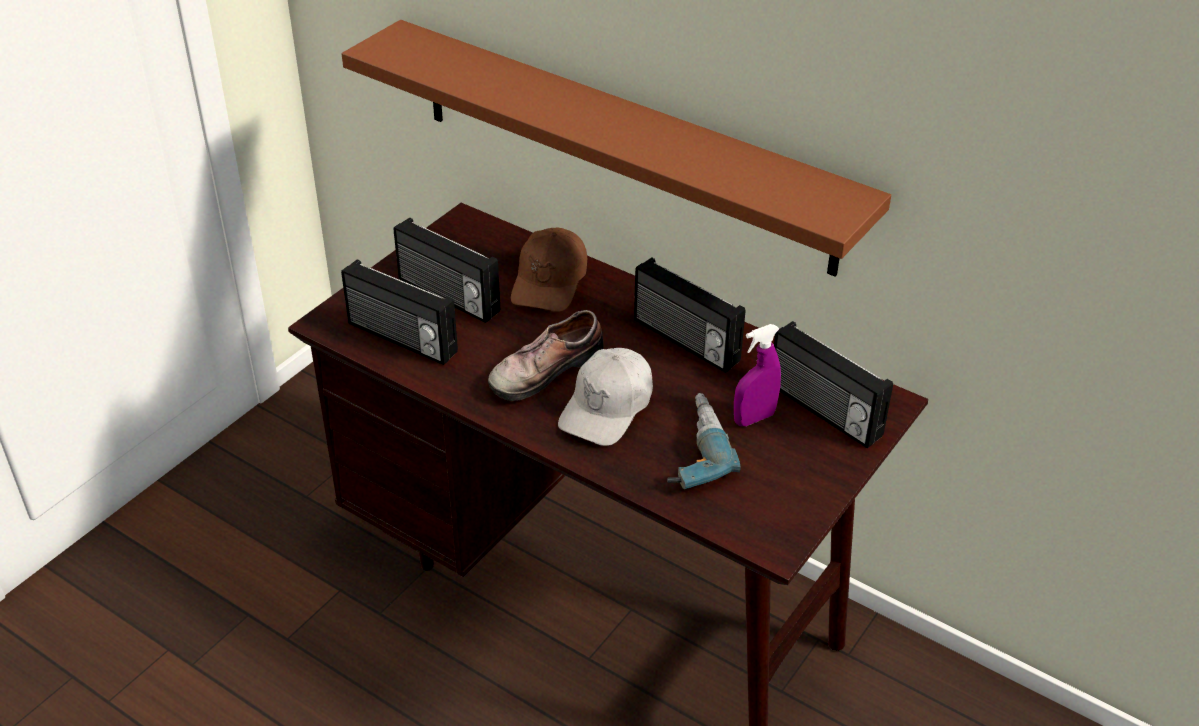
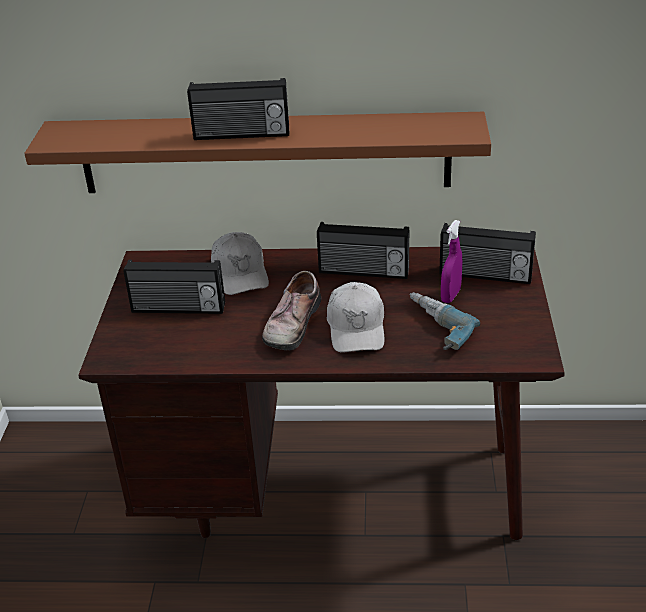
camera: 30 degrees left, 5 degrees down
(401, 339) = (173, 347): radio -> radio (241, 135)
(550, 282) = (240, 273): brown cap -> white cap

